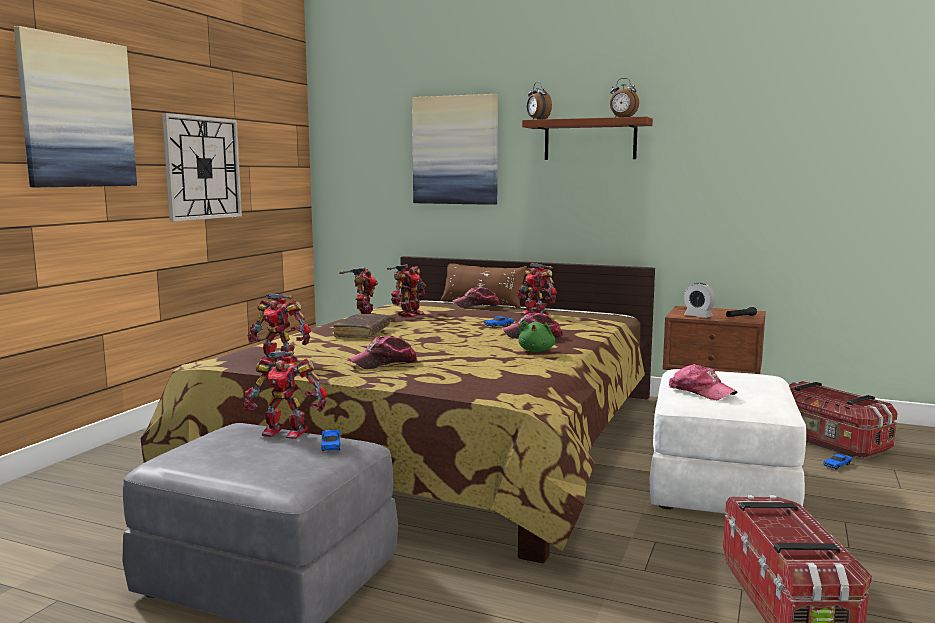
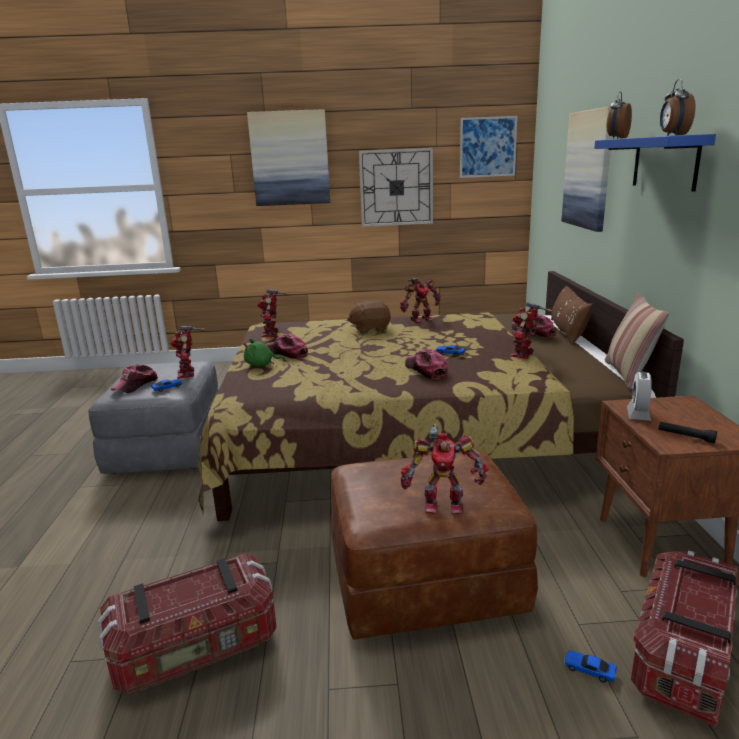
camera: 65 degrees right, 10 degrees up
(278, 126) = (487, 147): none -> picture
(362, 333) = (370, 329): brown book -> brown plush toy
(409, 314) = (454, 324): toy robot -> toy robot (442, 503)
(536, 350) = (373, 381): green plush toy -> green plush toy (261, 365)
(590, 140) = (665, 162): brown shelf -> blue shelf
(602, 311) = (628, 374): none -> pillow
(701, 392) = (385, 473): cap -> cap (136, 385)
(719, 486) = (426, 580): white ottoman -> brown ottoman

